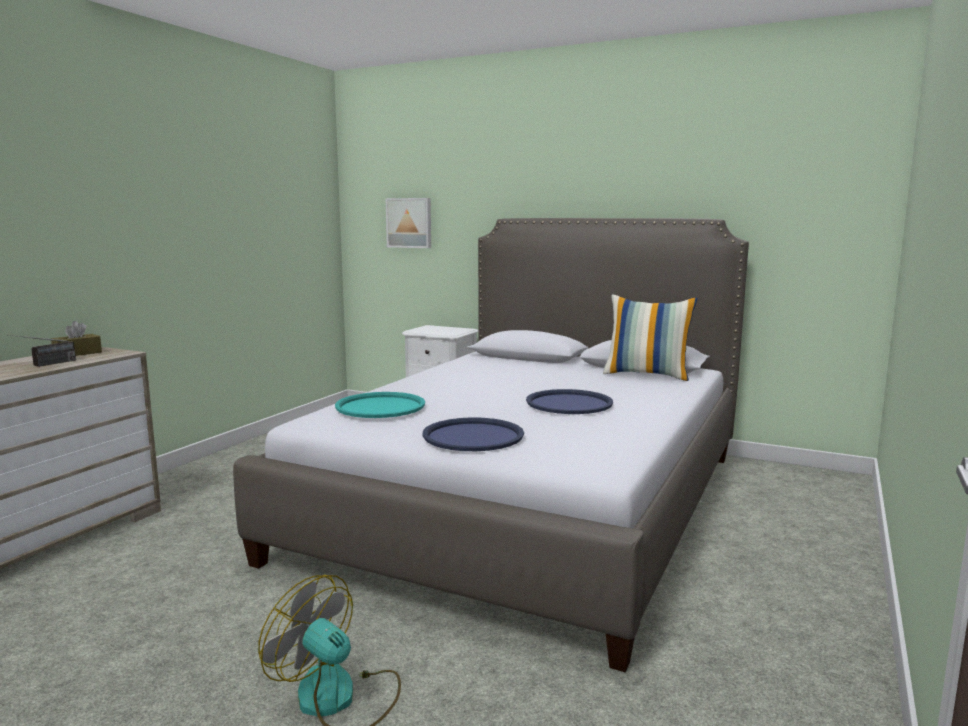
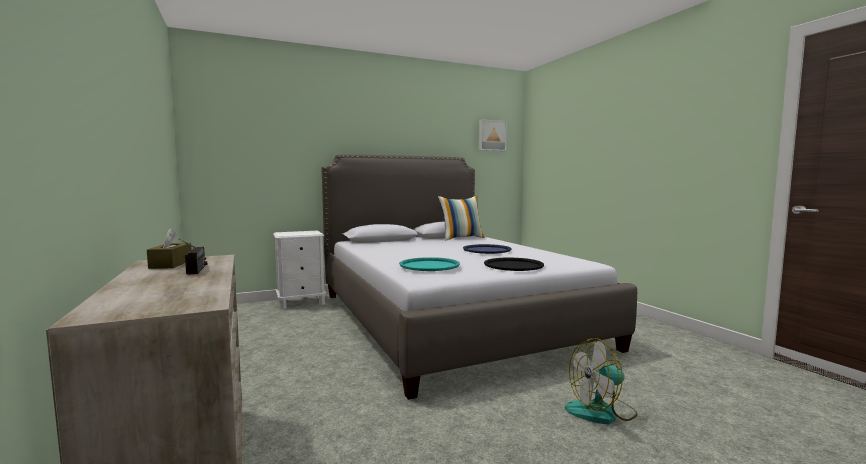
camera: 50 degrees left, 5 degrees down
(409, 223) = (253, 156): picture -> picture (491, 135)
(473, 436) = (513, 265): blue tray -> black tray

